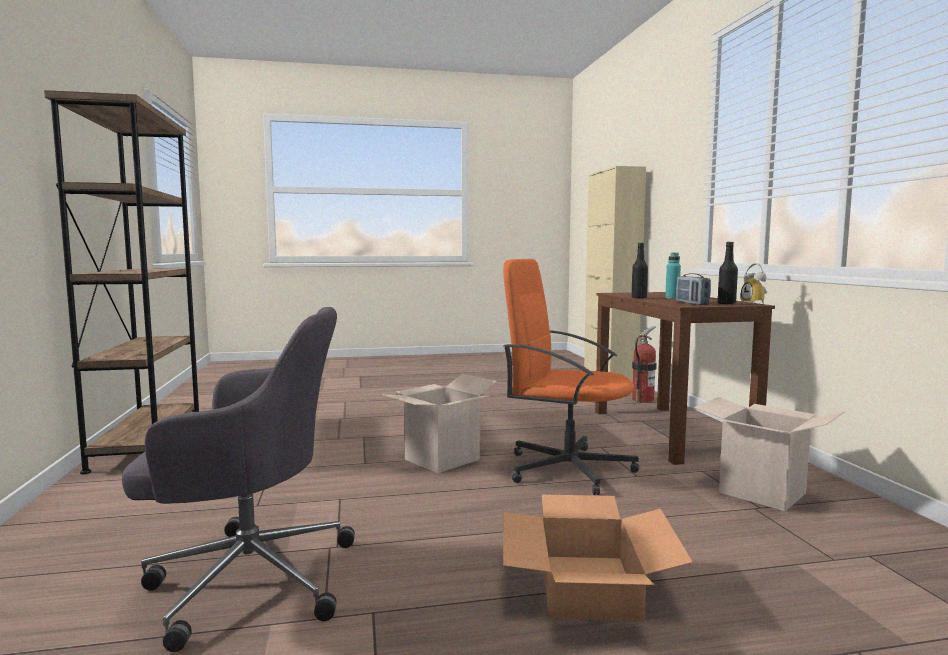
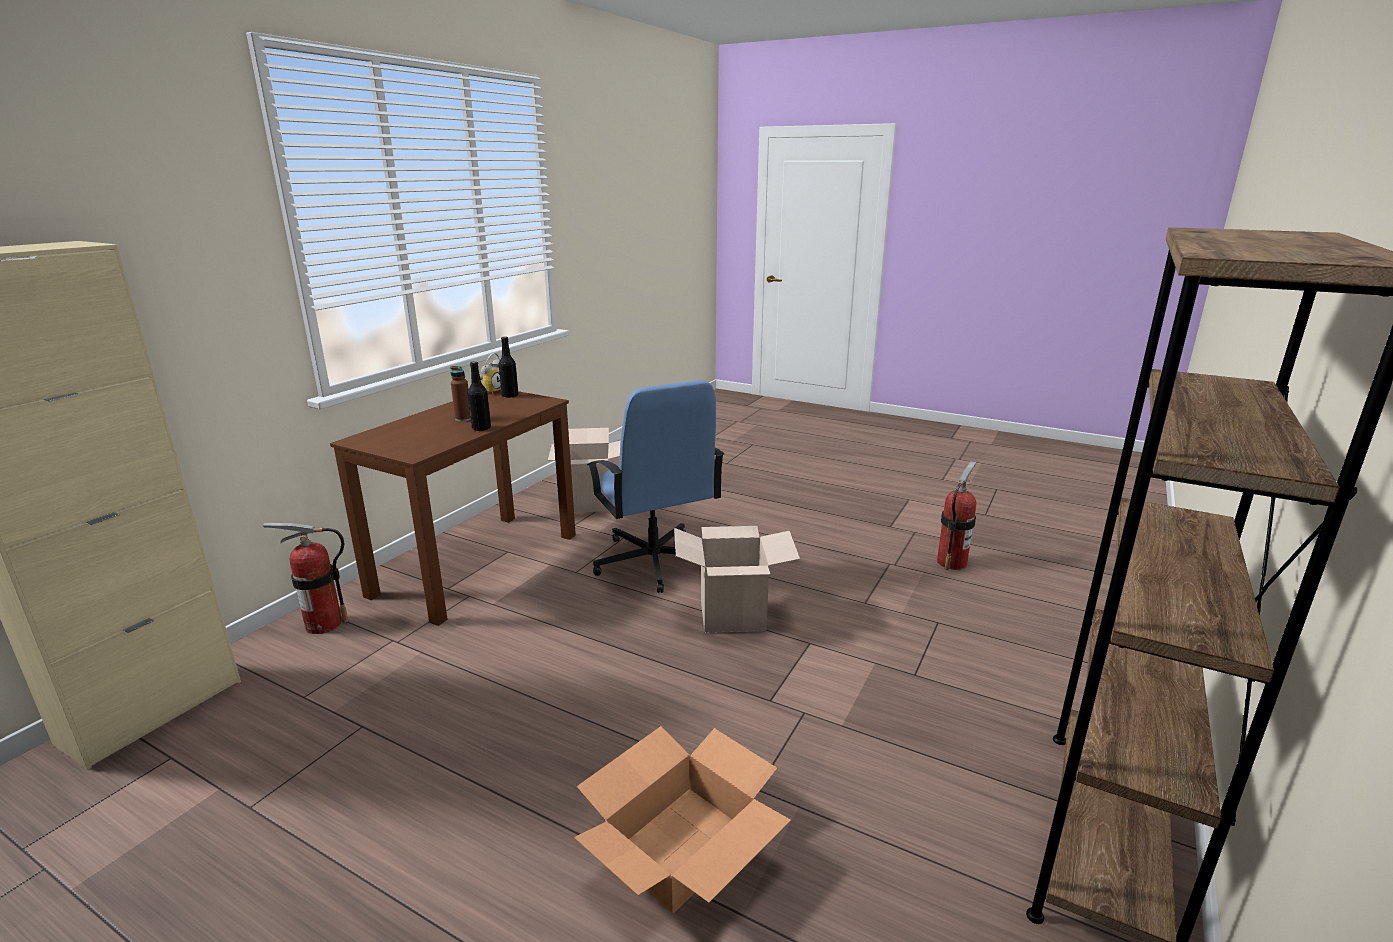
camera: 140 degrees left, 15 degrees up
(247, 579) = (951, 562): grey office chair -> fire extinguisher
(567, 469) = (653, 562): orange office chair -> blue office chair
(587, 586) = (781, 503): cardboard box -> cardboard box (682, 846)
(672, 298) = (463, 419): turquoise bottle -> brown bottle
(691, 303) = (526, 403): radio -> none

